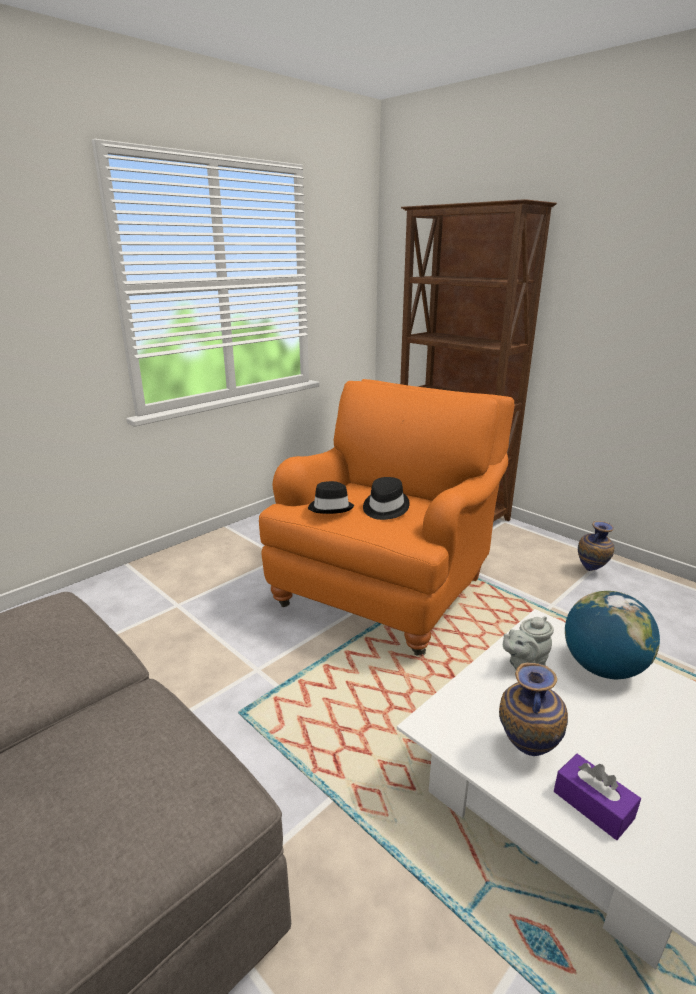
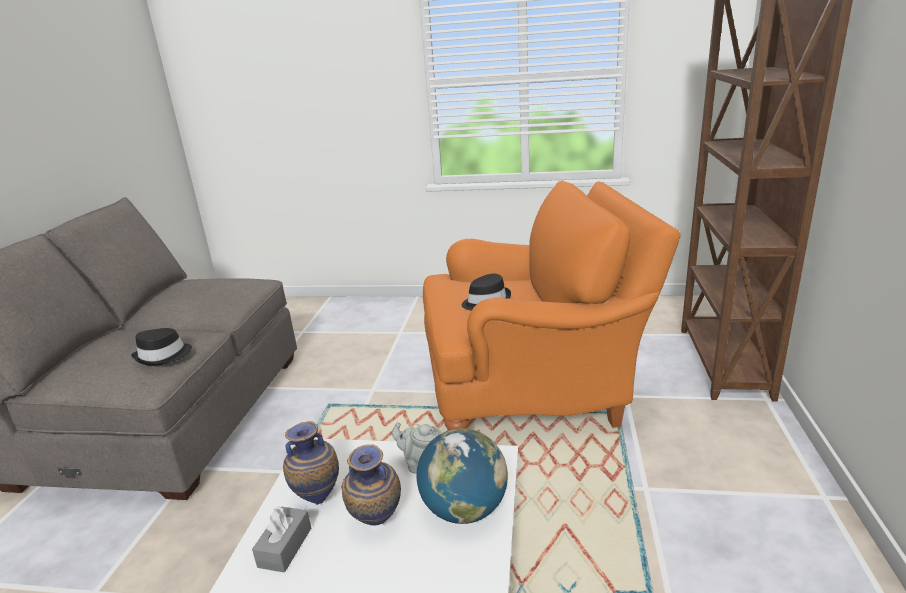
camera: 55 degrees right, 0 degrees up
(331, 507) = (456, 287): black hat -> black hat (163, 356)
(591, 571) = (766, 495): vase -> vase (376, 525)
(593, 805) = (285, 547): purple tissue box -> grey tissue box

